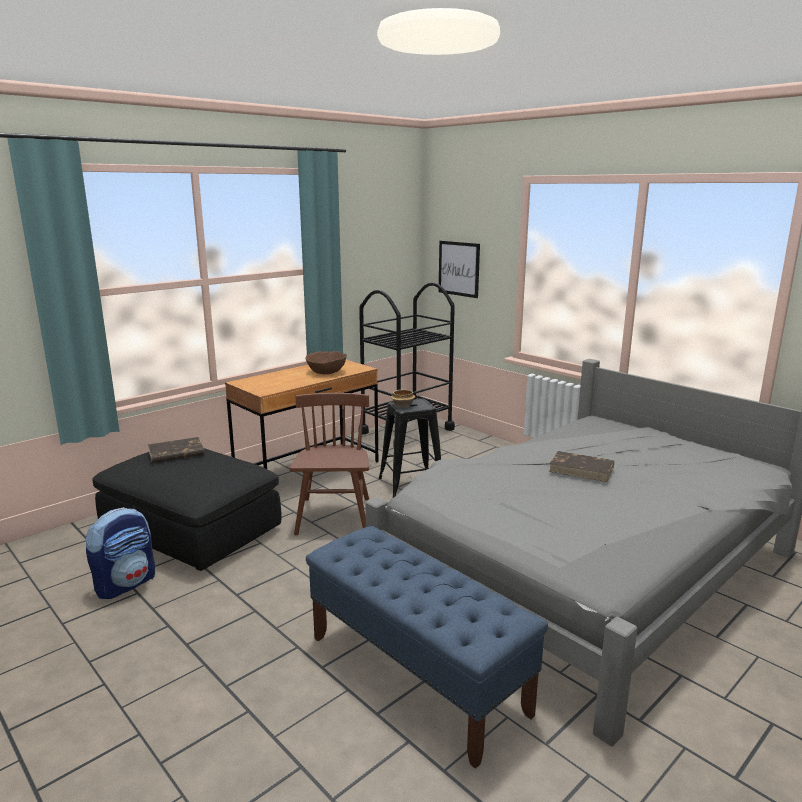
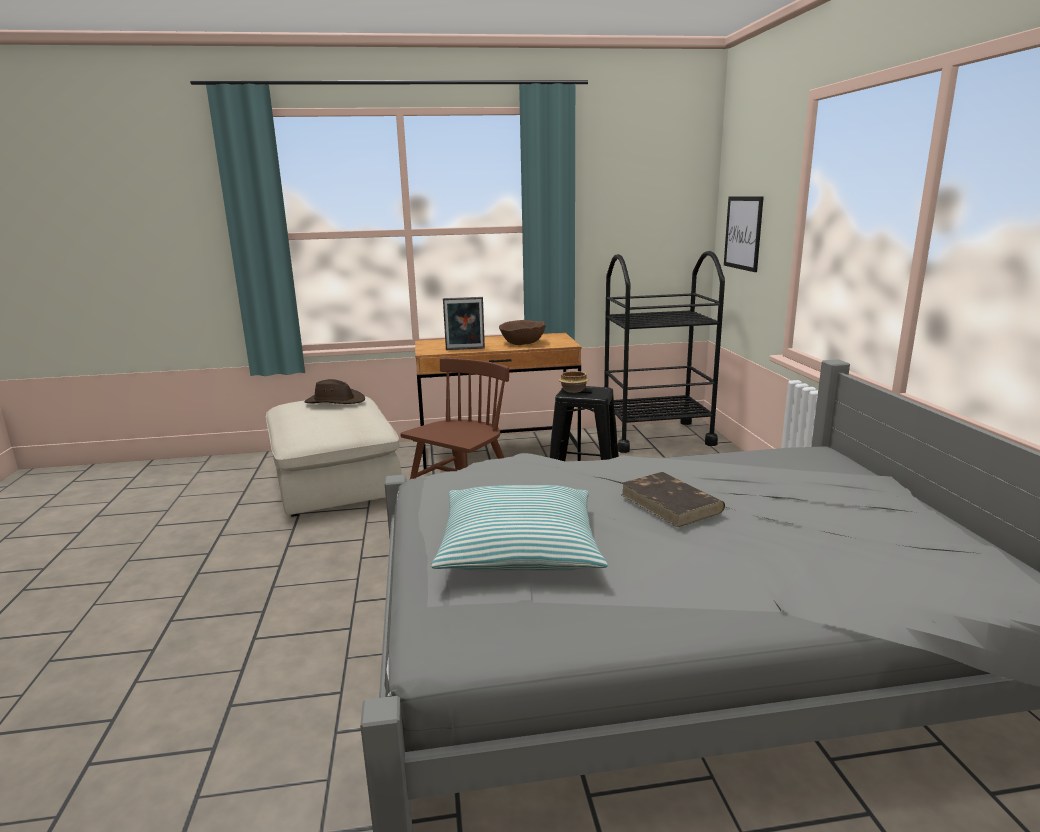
camera: 35 degrees right, 0 degrees up
(126, 584) = (231, 509): backpack -> none
(175, 453) = (335, 401): brown book -> brown hat
(190, 529) = (333, 479): black ottoman -> beige ottoman
(291, 384) = (465, 349): none -> picture frame
(416, 674) = (314, 685): blue bench -> none
(547, 519) = (519, 547): none -> pillow

